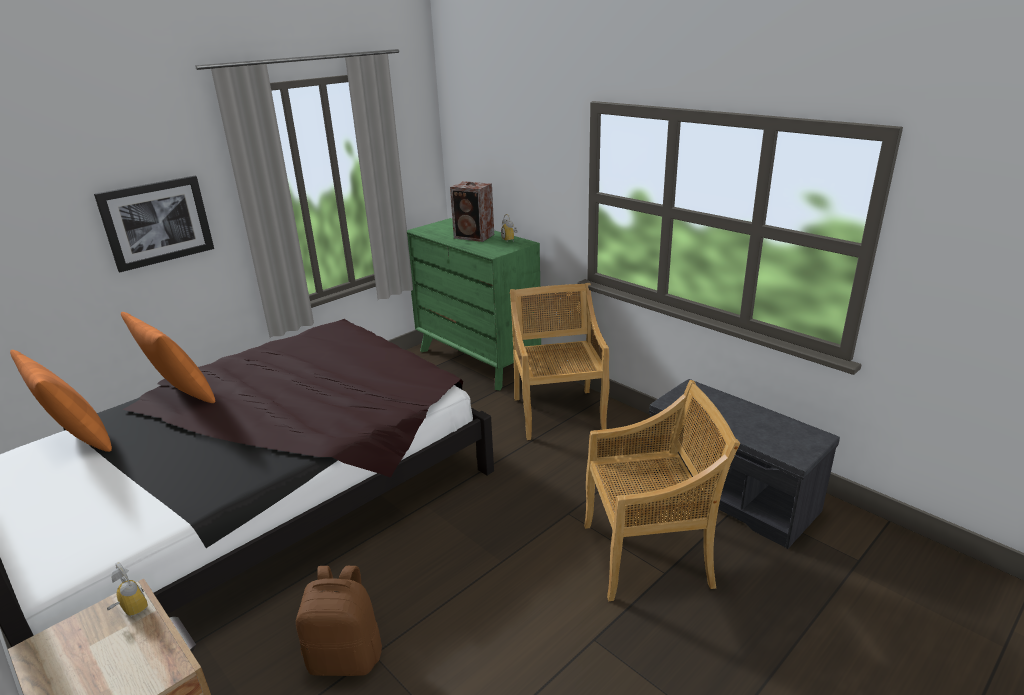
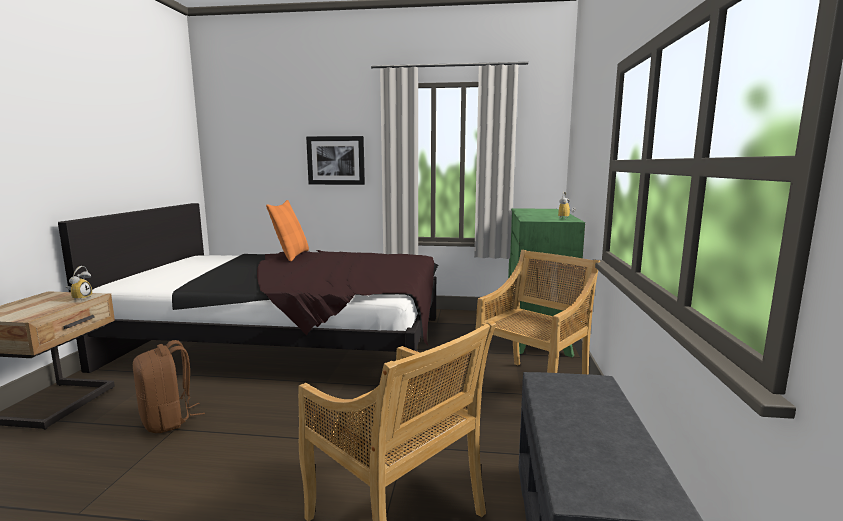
camera: 50 degrees right, 15 degrees down
(78, 439) = (233, 257): orange pillow -> none
(475, 236) = (546, 214): speaker -> none

